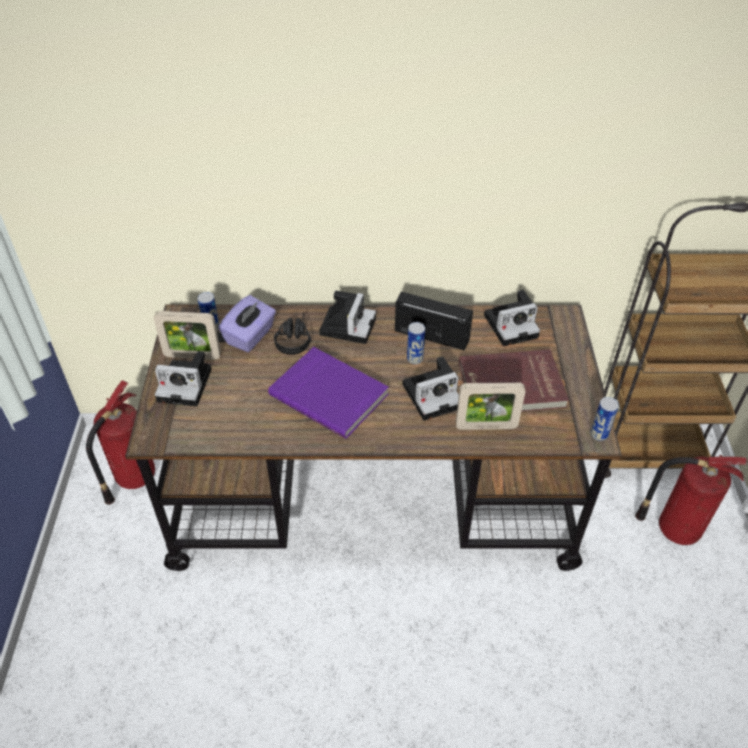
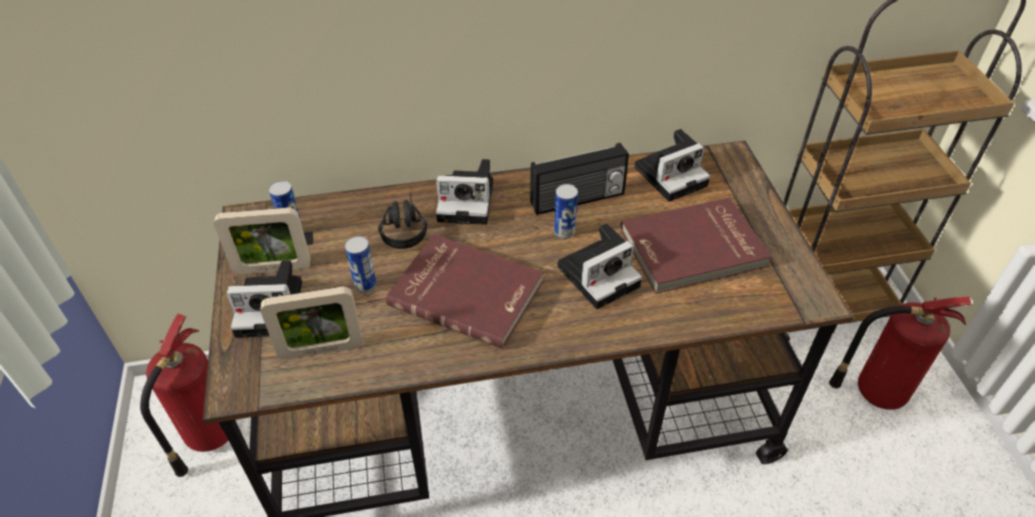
camera: 10 degrees left, 0 degrees up
(250, 336) = (345, 232): purple tissue box -> none
(330, 393) = (467, 292): purple book -> red book
(347, 325) = (468, 201): camera -> camera turned 90 degrees clockwise
(432, 335) = (578, 200): radio -> radio turned 150 degrees clockwise
(486, 426) = (677, 305): picture frame -> picture frame (321, 350)
(599, 434) = (817, 294): can -> can (365, 285)

